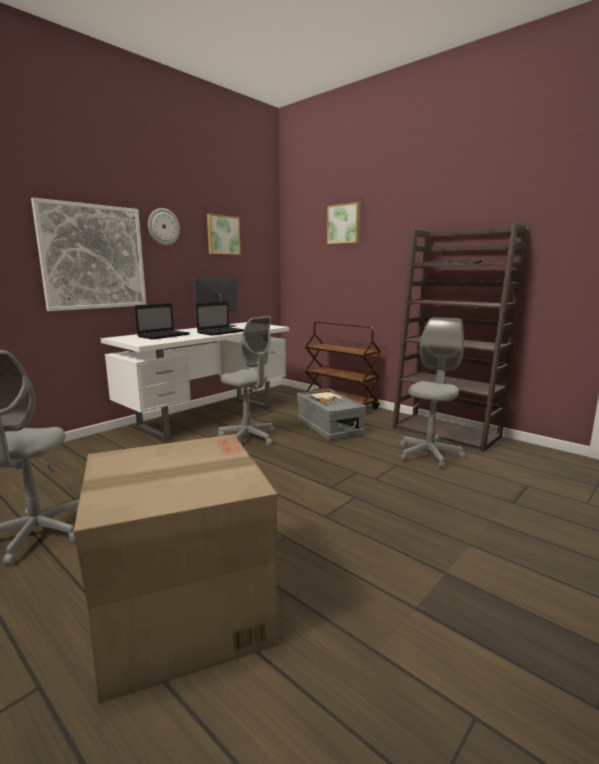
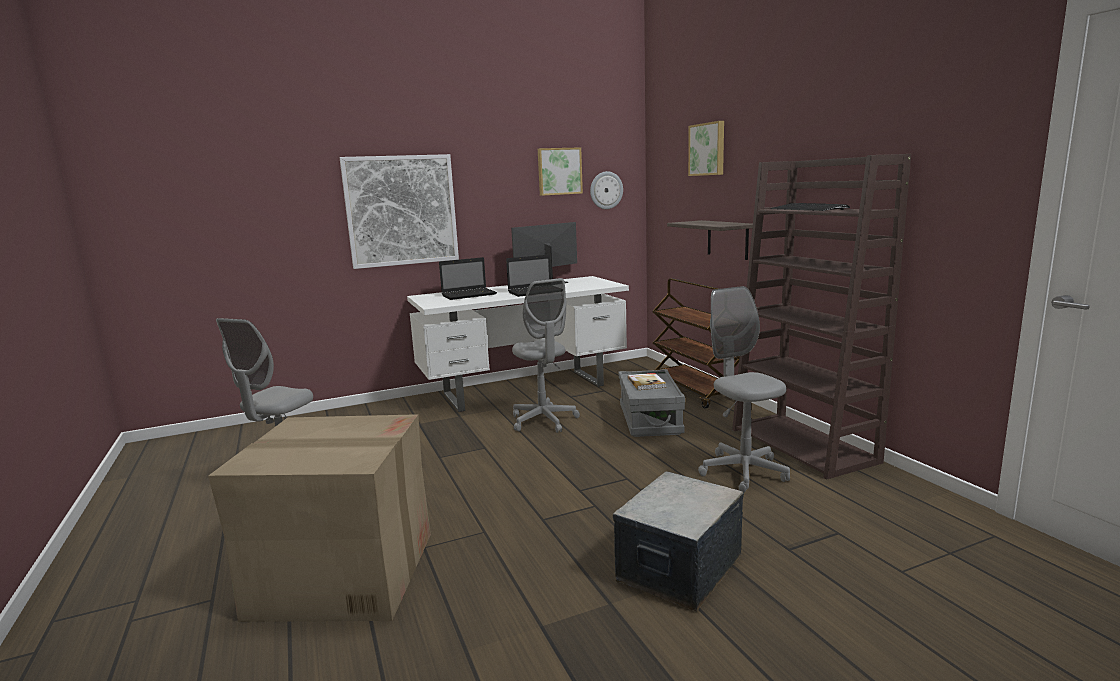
camera: 25 degrees right, 0 degrees up
(163, 227) = (481, 170): wall clock -> wall clock (606, 190)
(363, 291) = (727, 239): none -> shelf
(429, 455) = (743, 472): grey office chair -> grey office chair turned 75 degrees counterclockwise
(462, 532) = (678, 568): none -> storage box

